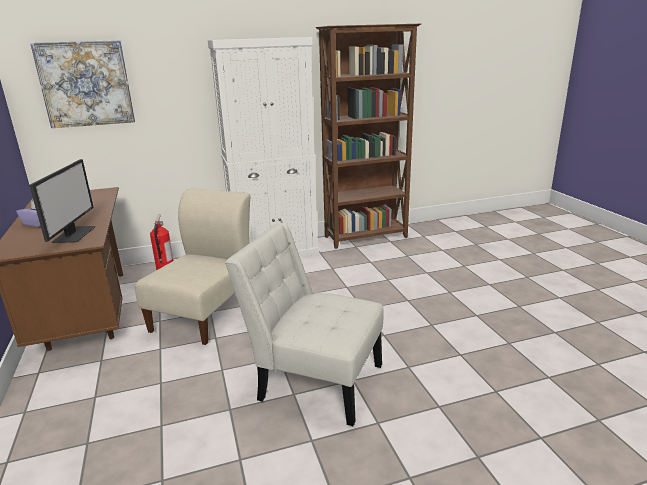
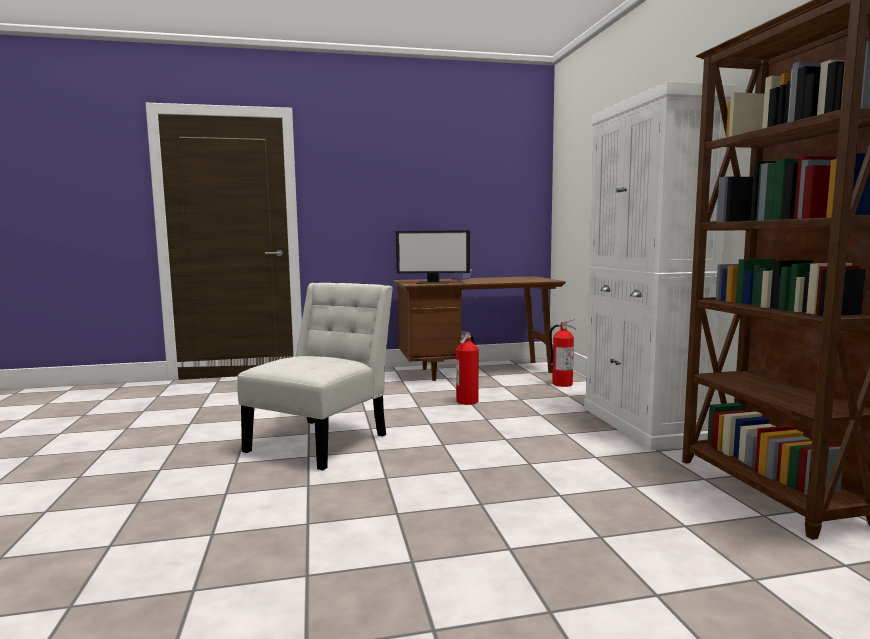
camera: 95 degrees right, 15 degrees down
(85, 84) = (579, 179): picture -> none
(206, 313) = (468, 401): beige chair -> fire extinguisher

